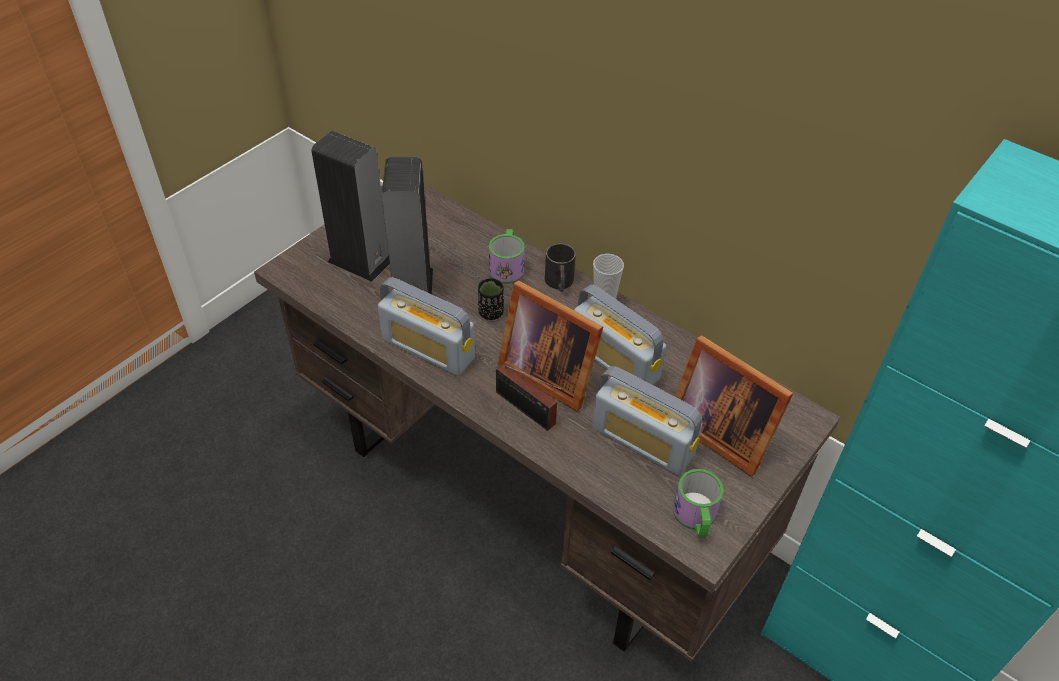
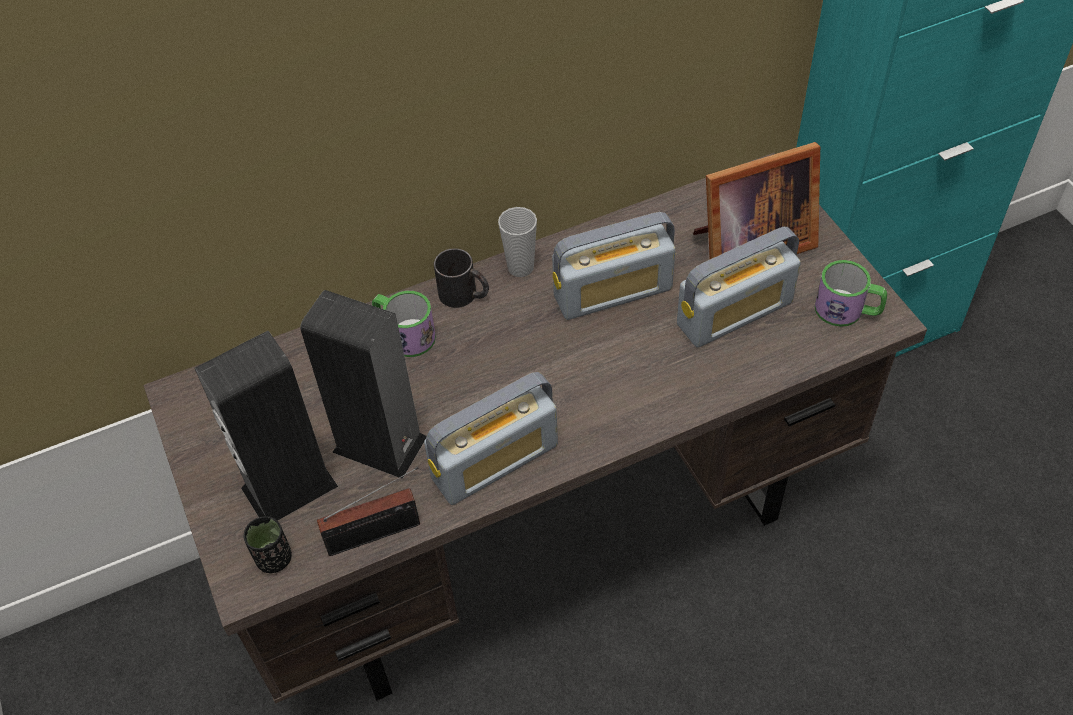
camera: 60 degrees left, 5 degrees up
(491, 312) = (472, 377): black cup -> black cup (274, 558)
(528, 411) = (643, 397): radio -> radio (378, 533)
(547, 371) = (594, 357): picture frame -> none

